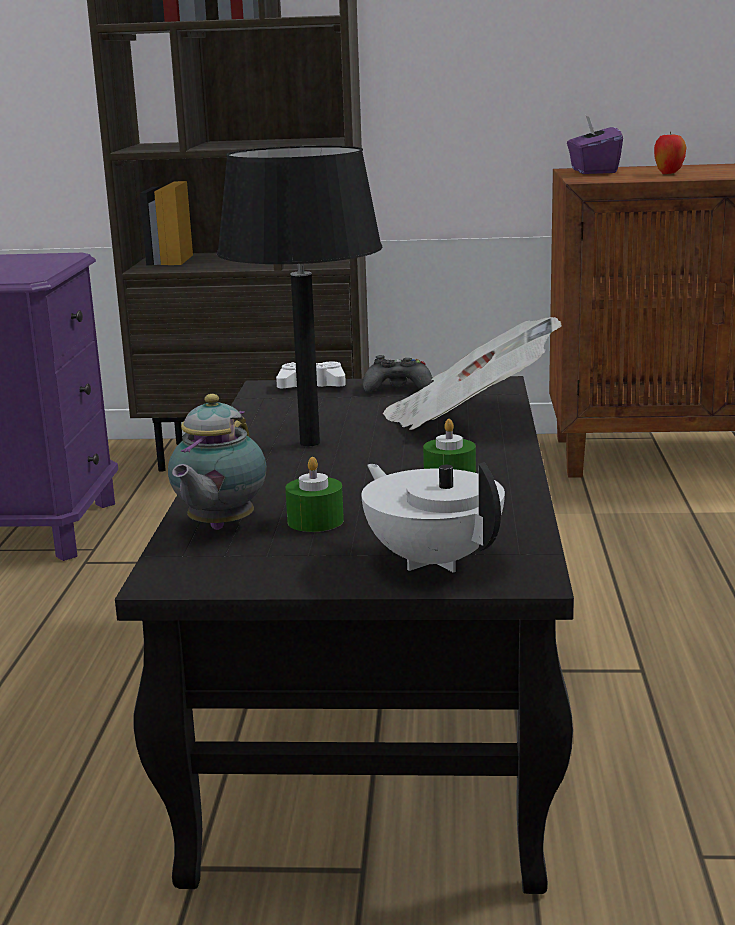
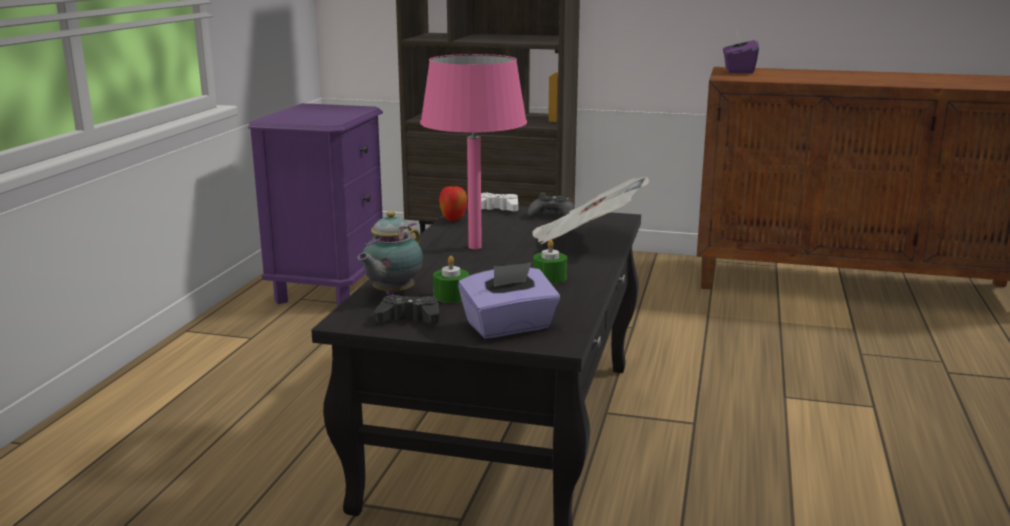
camera: 10 degrees right, 0 degrees up
(269, 564) = (409, 318): none -> black game controller
(309, 443) = (474, 247): black table lamp -> pink table lamp
(433, 560) = (509, 327): white teapot -> purple tissue box
(668, 173) = (790, 76): apple -> apple (453, 220)

